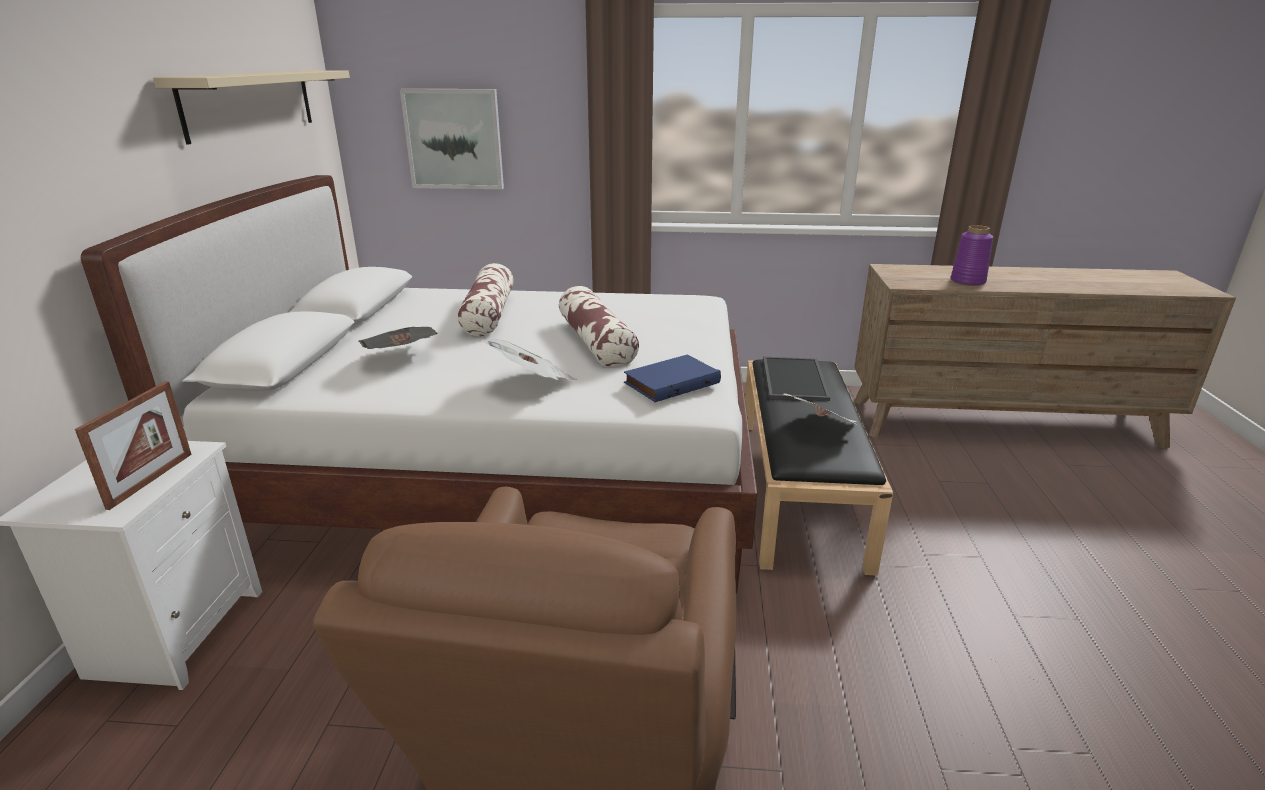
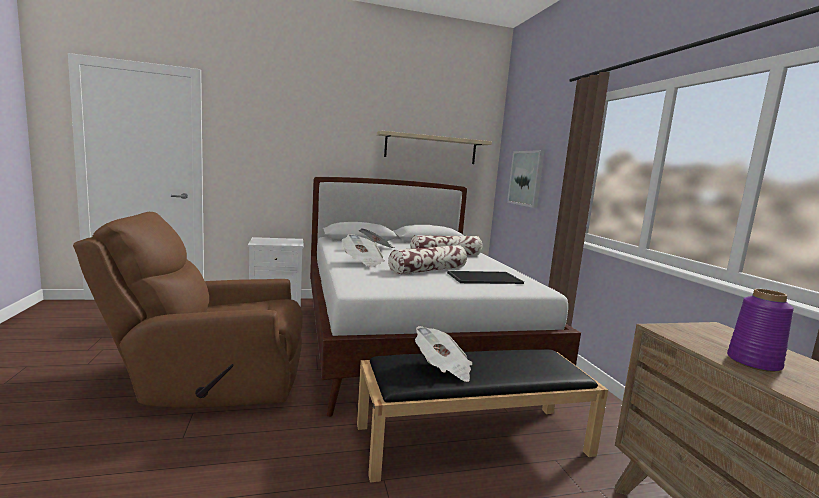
camera: 70 degrees right, 15 degrees down
(151, 480) = (275, 243): picture frame -> none
(671, 382) = (379, 280): blue book -> none
(792, 378) = (525, 359): tray -> tray (484, 278)

